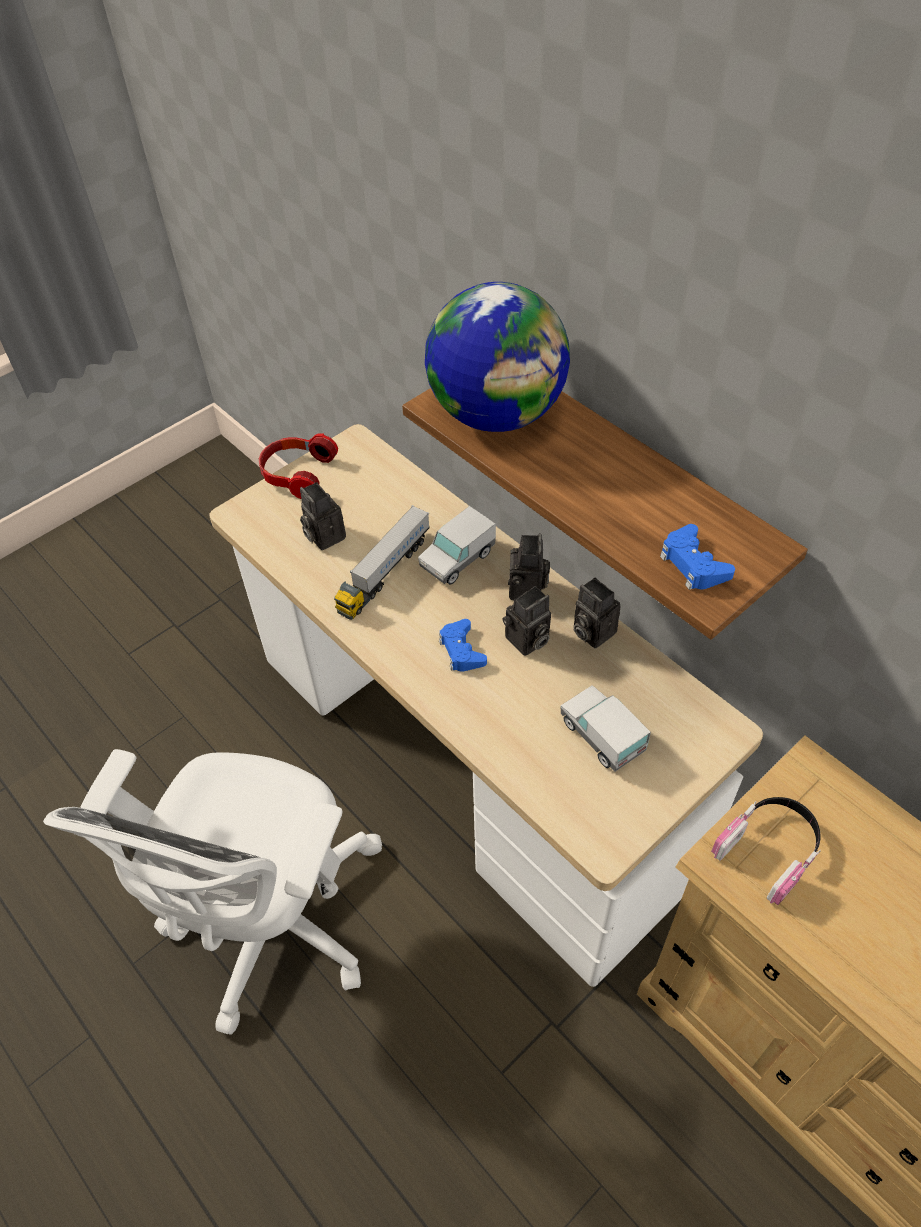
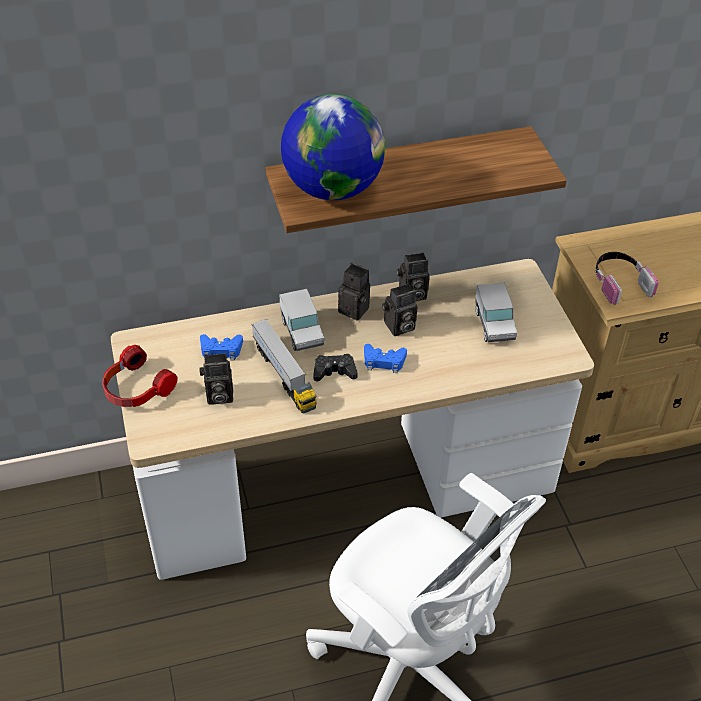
camera: 65 degrees left, 5 degrees down
(416, 613) = (334, 371): none -> black game controller
(527, 641) = (399, 327): camera -> camera turned 75 degrees clockwise
(601, 736) = (494, 325): toy truck -> toy truck turned 90 degrees counterclockwise
(693, 564) = (516, 166): blue game controller -> blue game controller (221, 350)

